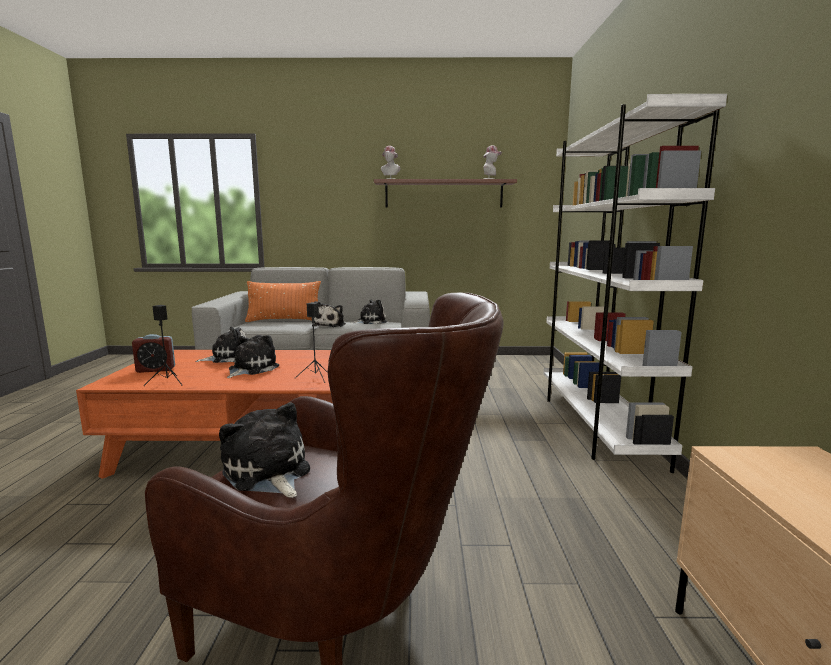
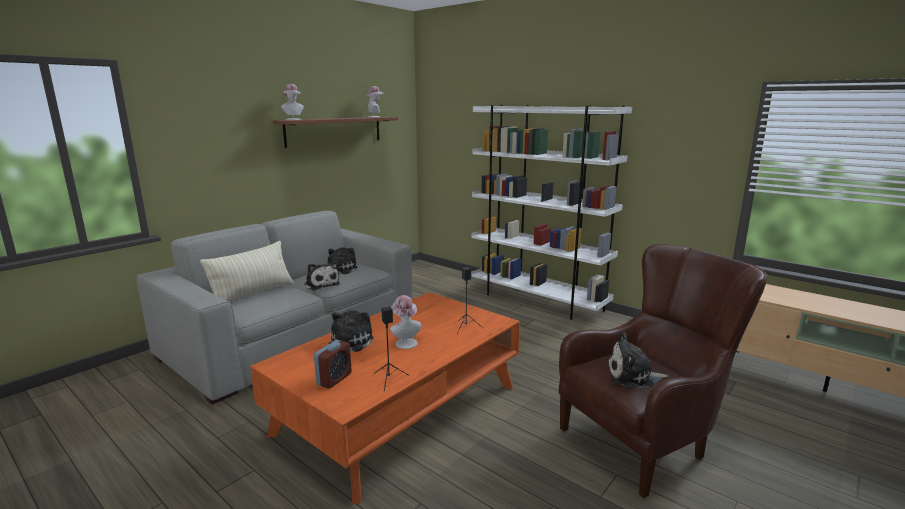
camera: 50 degrees left, 5 degrees up
(251, 369) = (405, 342): plush toy -> hat
(284, 321) = (253, 294): orange pillow -> beige pillow

